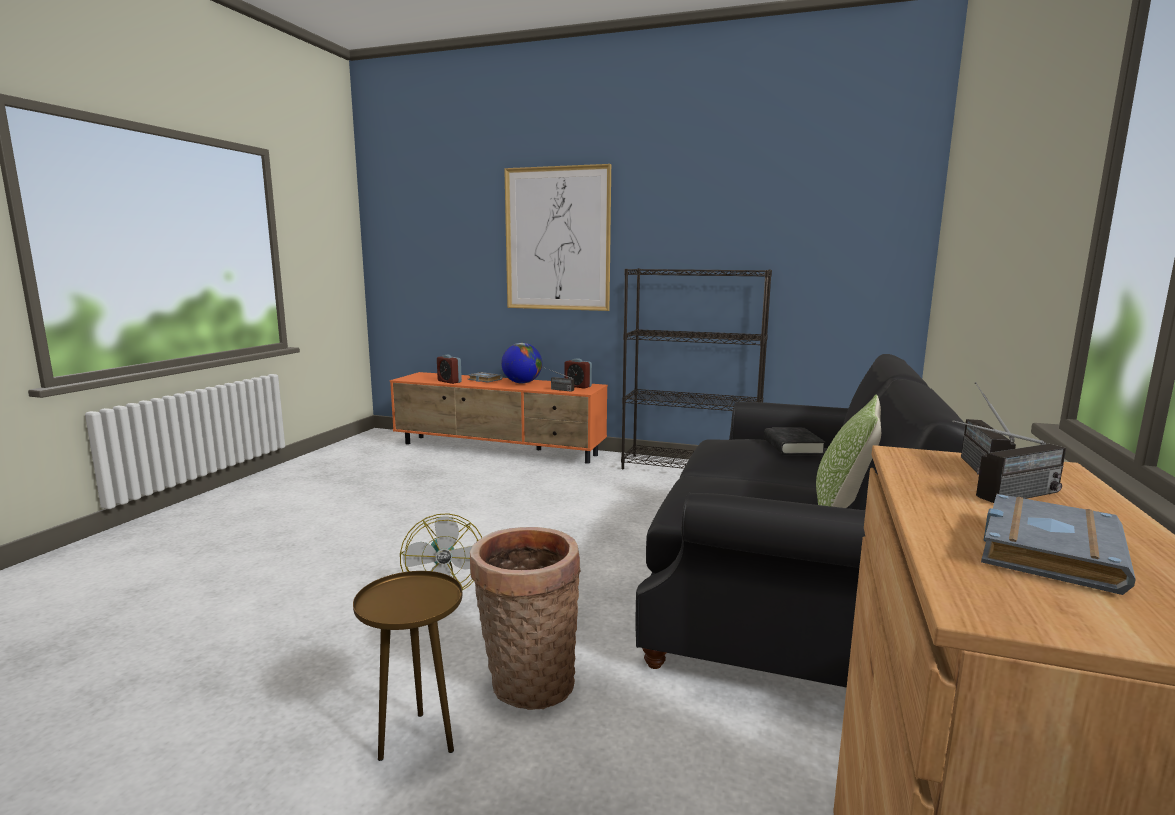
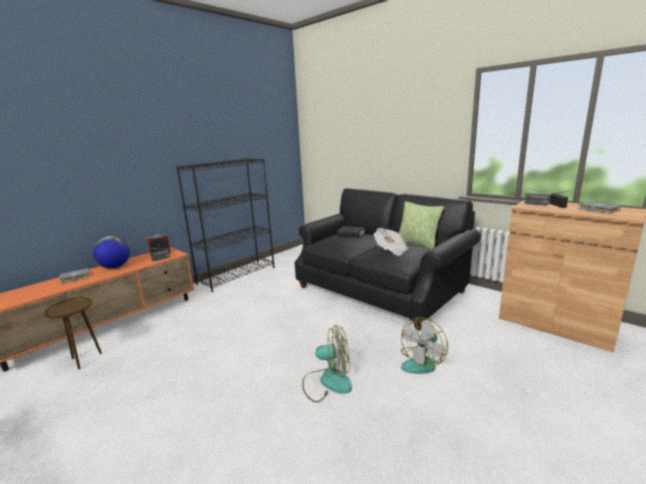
camera: 65 degrees left, 5 degrees up
(417, 740) = (458, 400): brown side table -> brown side table (84, 360)
(449, 381) = (50, 291): alarm clock -> none
(527, 683) = (422, 362): basket -> fan
(557, 239) = (106, 151): picture -> none
(736, 484) = (390, 250): none -> newspaper

